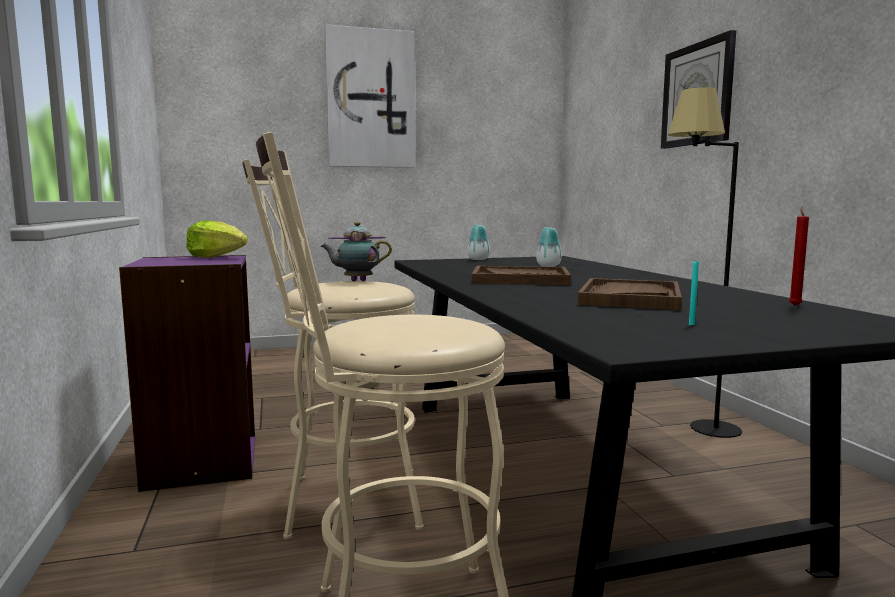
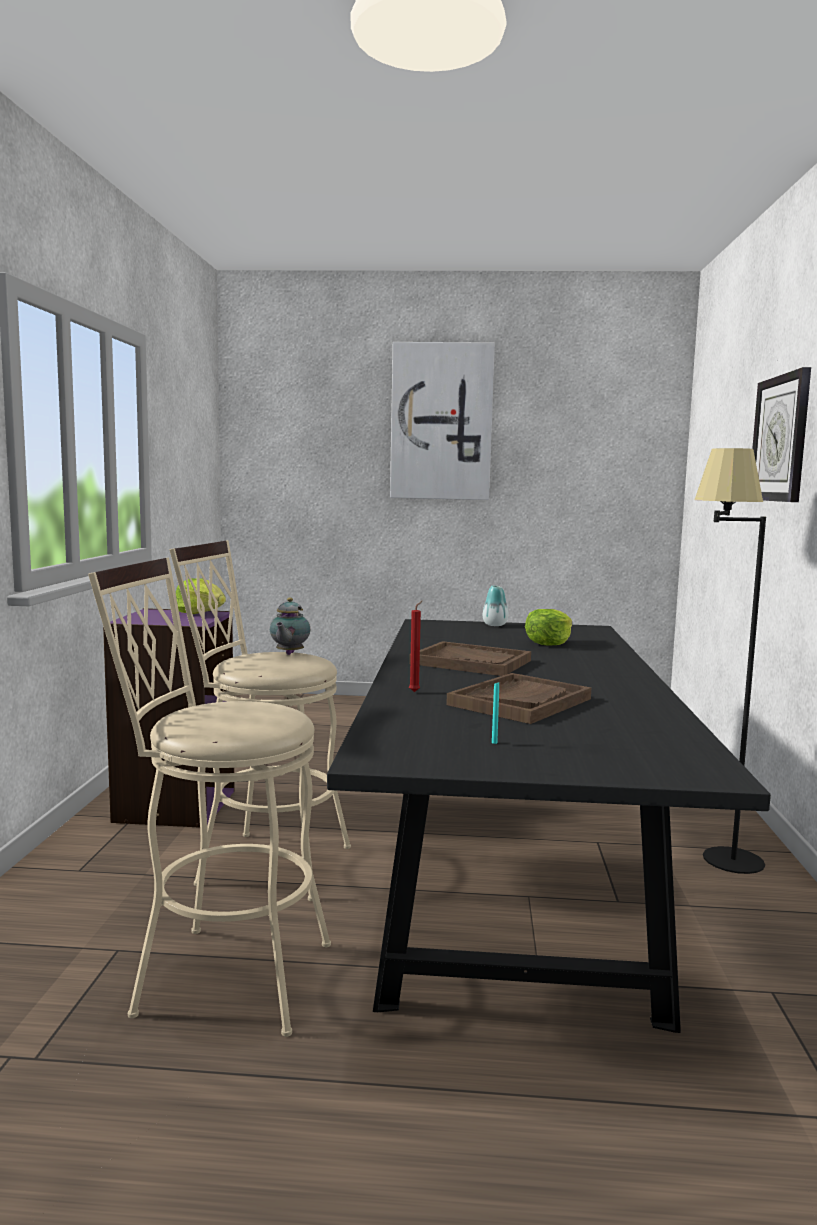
camera: 20 degrees right, 0 degrees up
(356, 281) = (288, 654): teapot -> teapot turned 90 degrees counterclockwise
(548, 266) = (549, 643): vase -> lettuce
(794, 305) = (668, 732): red candle -> red candle (415, 691)

